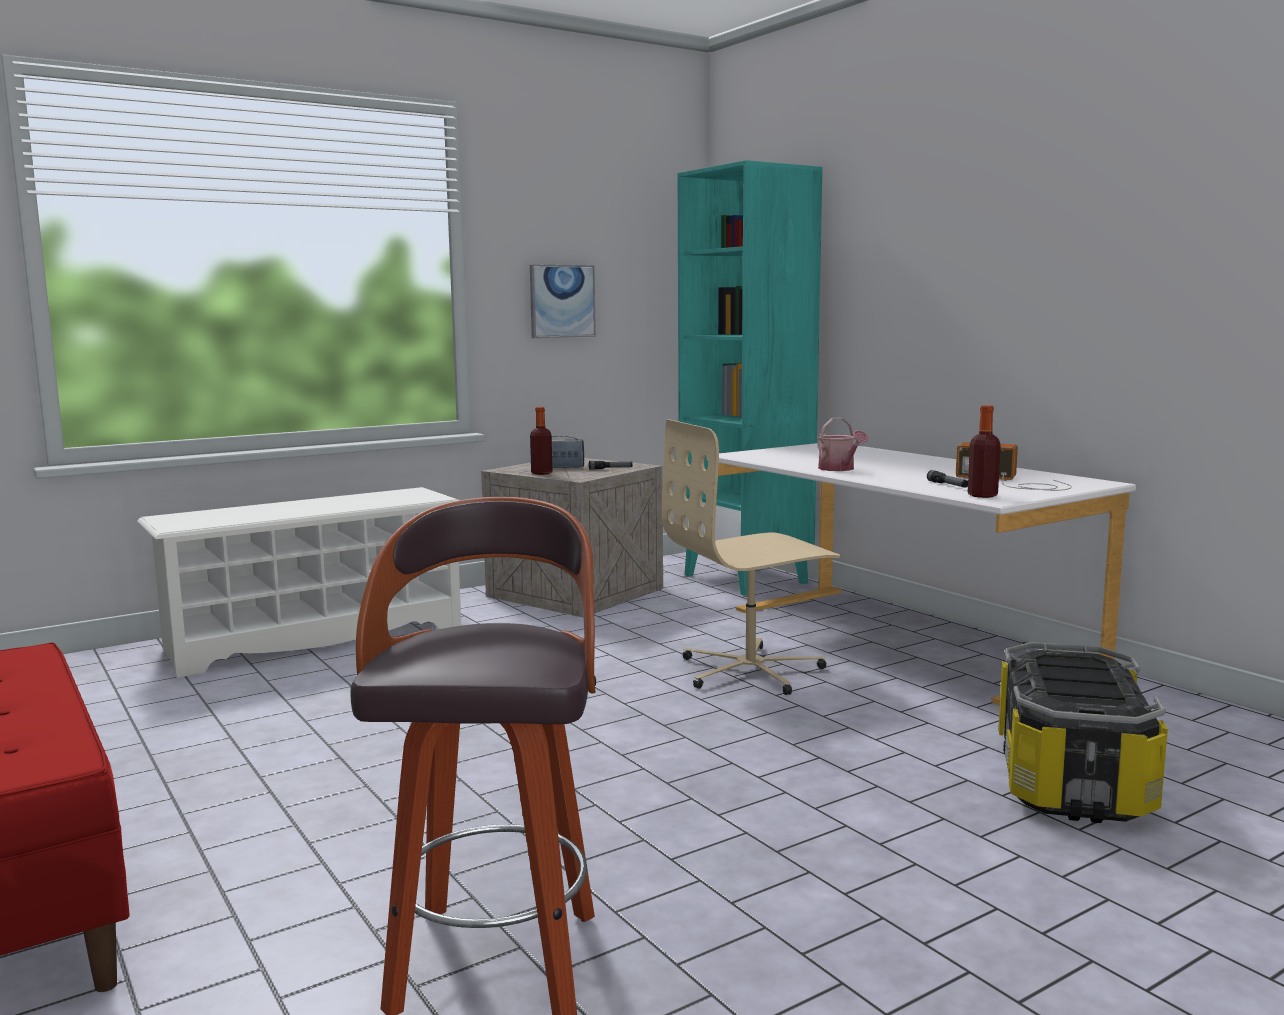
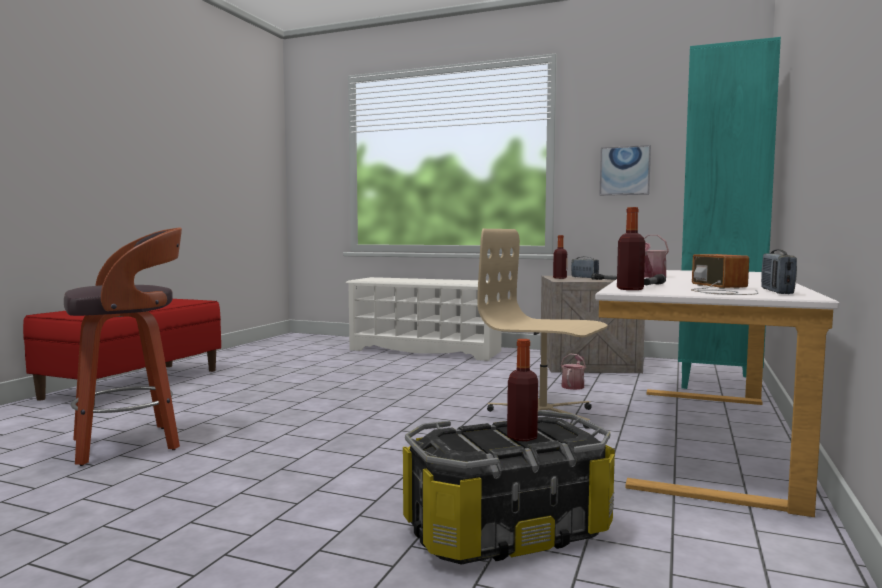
camera: 55 degrees right, 5 degrees down
(660, 626) = (573, 386): none -> watering can
(1051, 478) = (776, 291): none -> radio
(1081, 676) = (522, 437): none -> bottle

